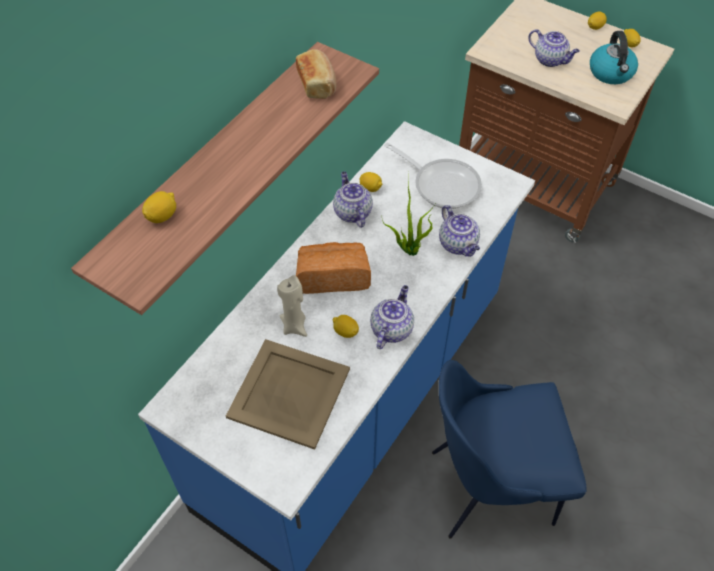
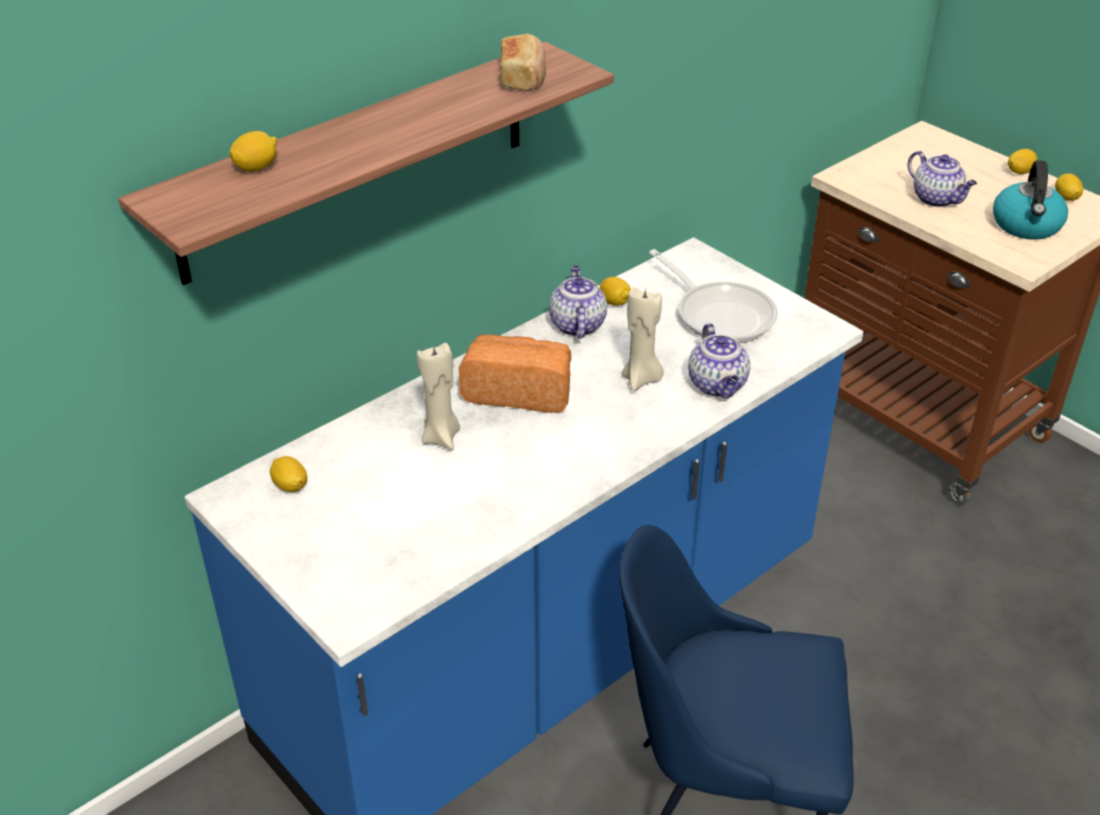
camera: 15 degrees right, 15 degrees down
(289, 394) = (400, 513): beige tray -> none
(345, 332) = (511, 456): lemon -> lemon (290, 486)
(391, 328) = (579, 465): teapot -> none
(408, 249) = (641, 379): potted plant -> beige candle

